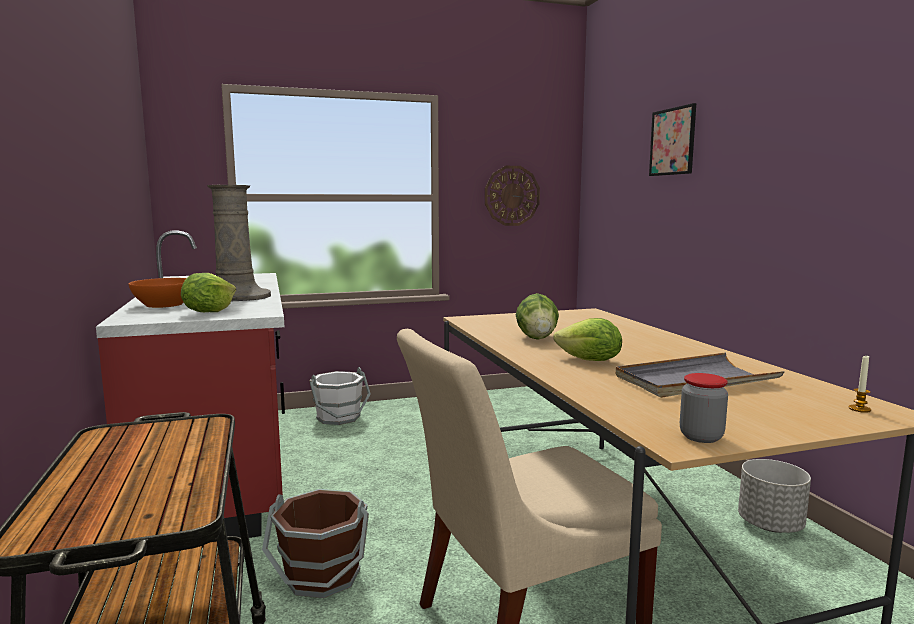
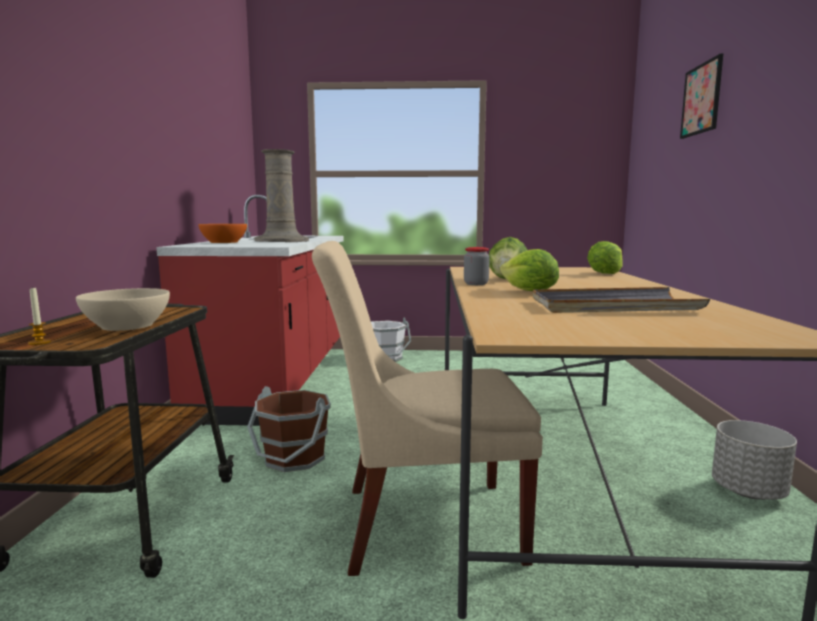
camera: 20 degrees right, 0 degrees up
(184, 469) = (127, 325): none -> beige bowl
(209, 312) = (243, 244): lettuce -> lettuce (605, 273)
(512, 195) = (555, 171): wall clock -> none
(701, 437) = (540, 334): jar -> jar (476, 284)
(859, 409) = (770, 333): candle -> candle (39, 342)

